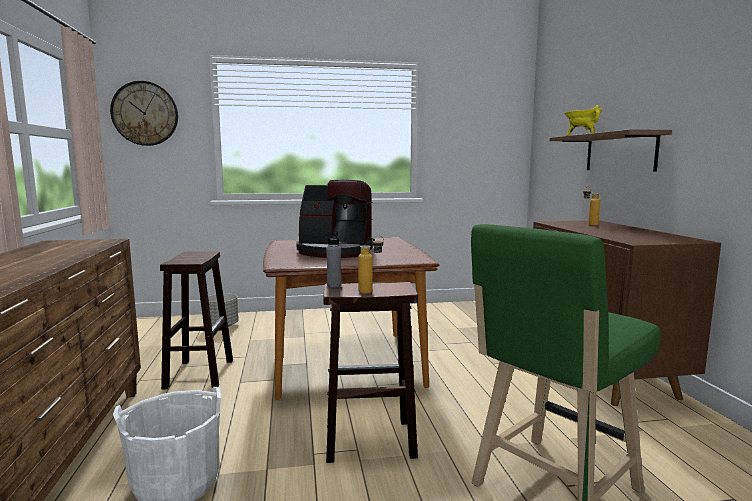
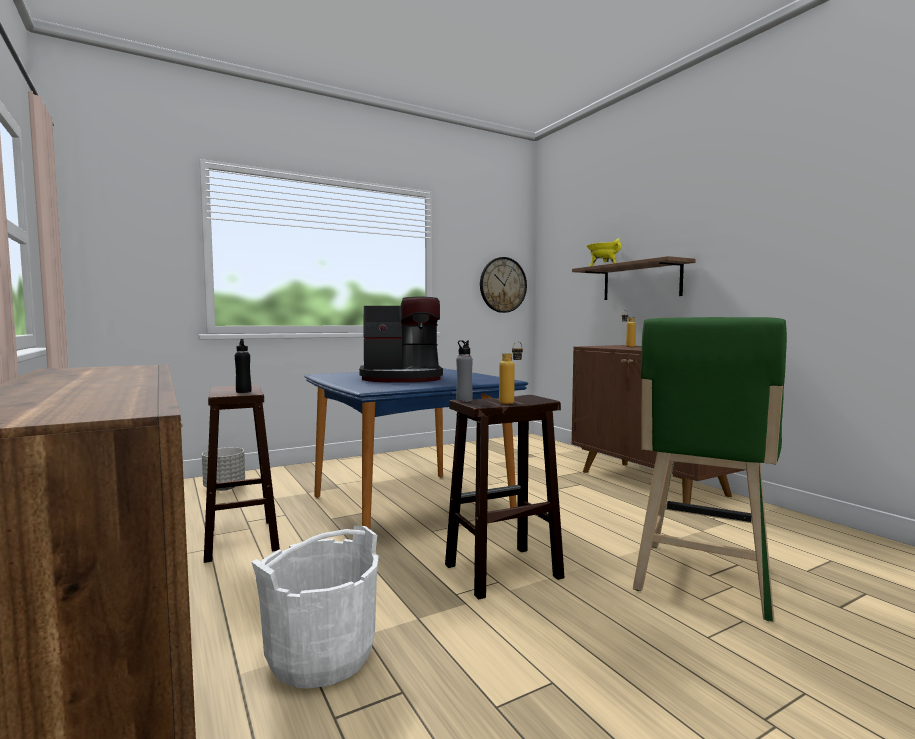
camera: 20 degrees left, 5 degrees down
(145, 113) = (111, 222): wall clock -> wall clock (503, 285)
(193, 259) = (243, 392): none -> black bottle
(345, 362) = (410, 506): brown dining table -> blue dining table

